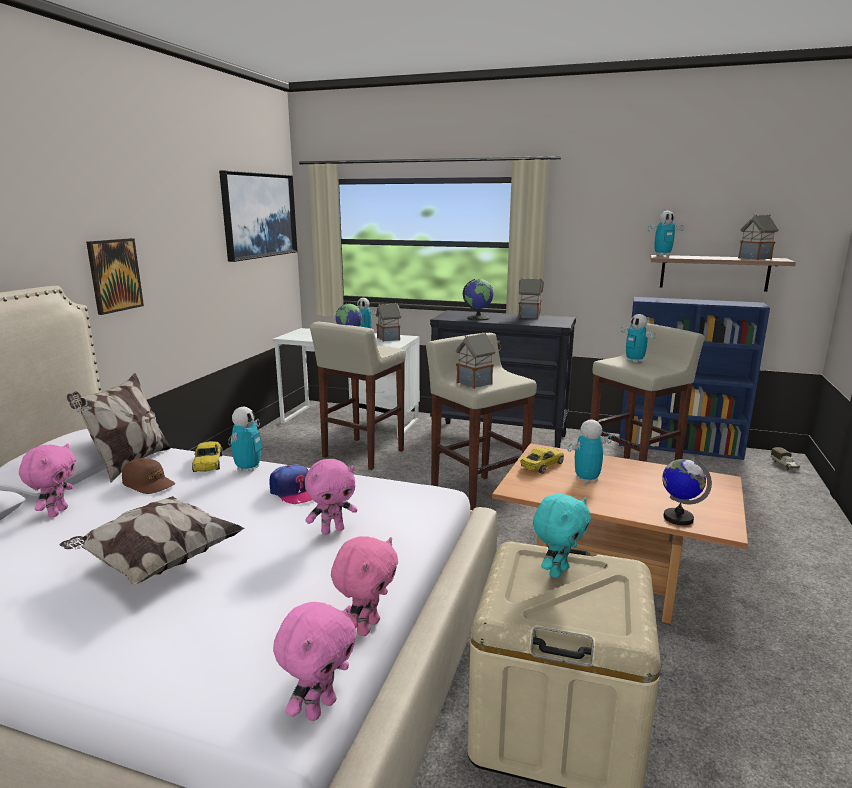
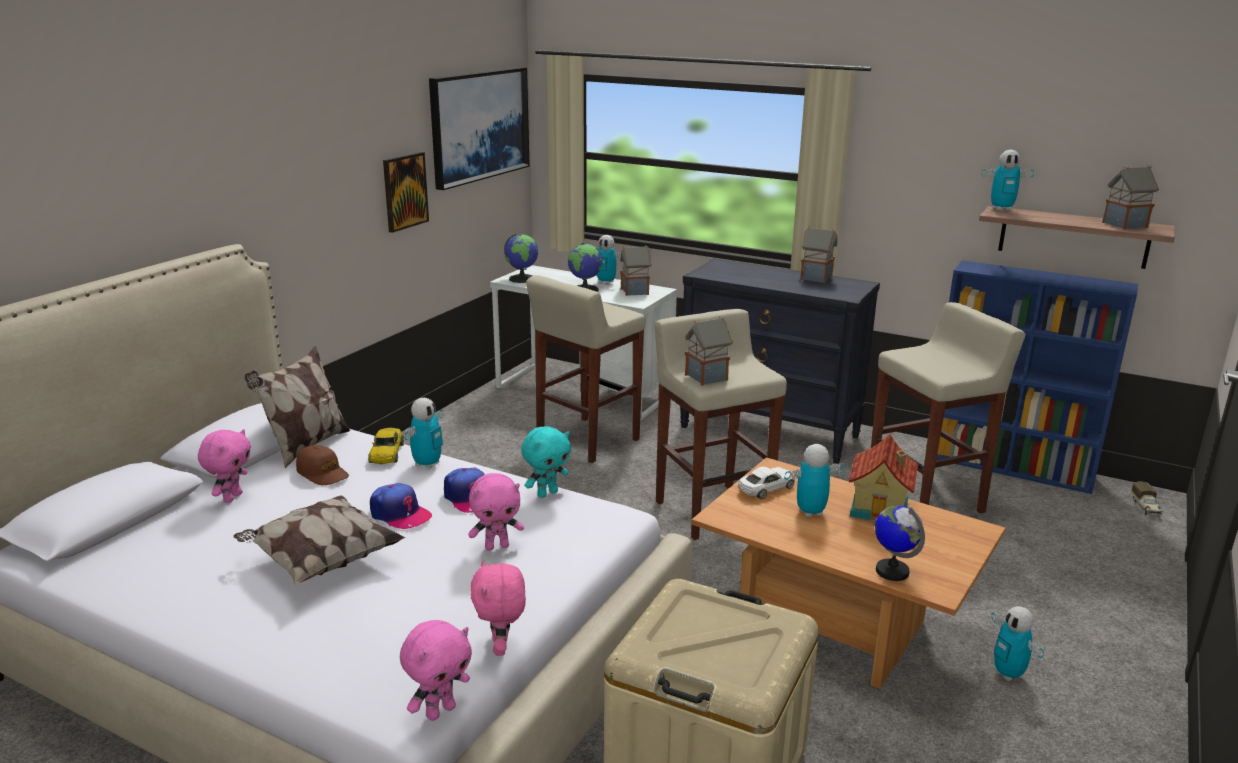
camera: 10 degrees right, 5 degrees up
(114, 275) = (300, 223): picture -> picture (405, 191)
(231, 511) = (400, 514): none -> cap
(367, 626) = (501, 647): pink plush toy -> pink plush toy turned 135 degrees clockwise
(478, 318) = (746, 277): globe -> globe (522, 278)
(541, 465) = (766, 488): yellow toy car -> white toy car
(557, 571) = (715, 616): turquoise plush toy -> turquoise plush toy (547, 493)
(634, 361) = (933, 356): toy robot -> toy robot (1008, 674)
(639, 472) = (881, 508): none -> toy house

